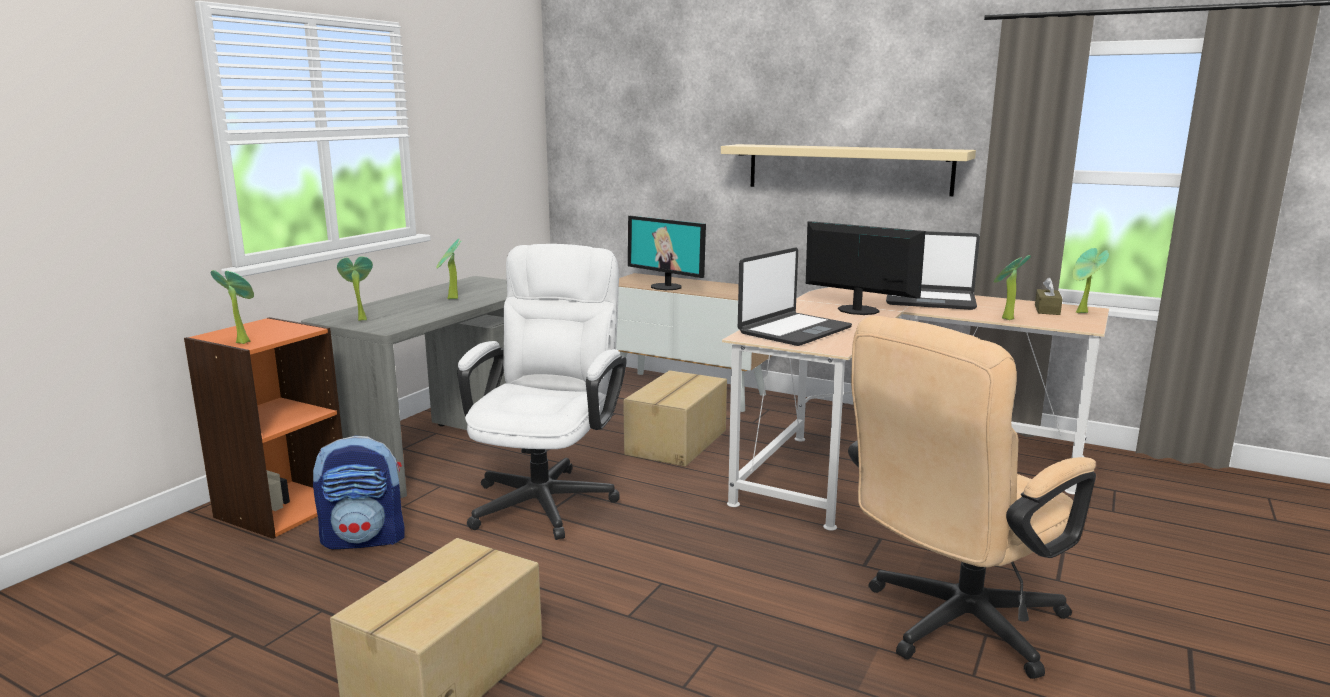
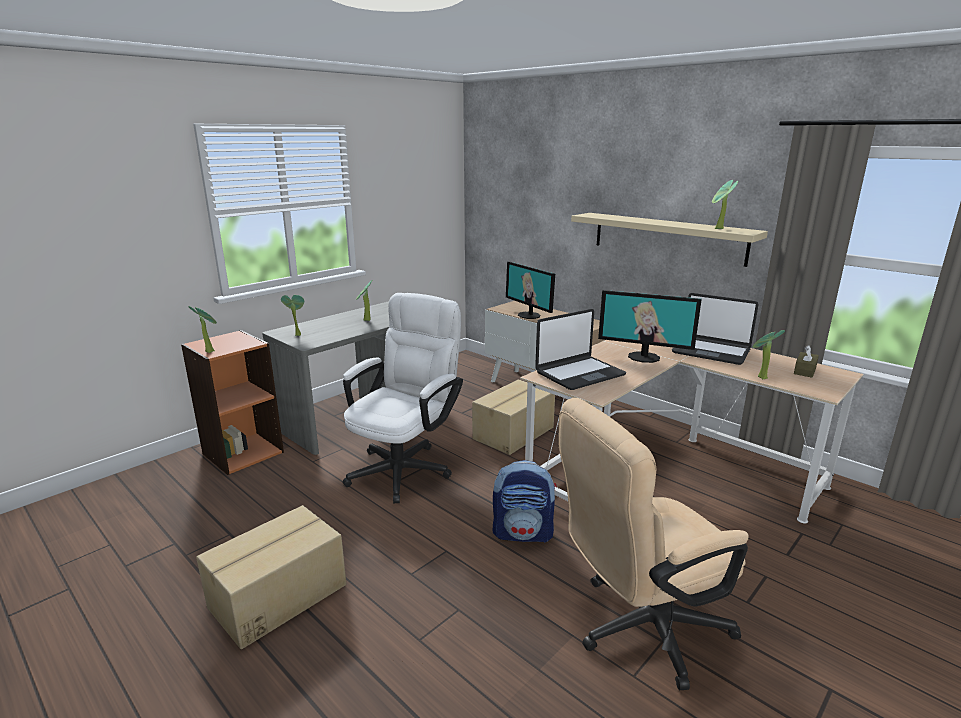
camera: 15 degrees right, 5 degrees up
(365, 539) = (279, 483): backpack -> backpack (523, 533)
(857, 310) = (644, 357): monitor -> monitor turned 150 degrees clockwise
(1081, 313) = (833, 377): potted plant -> potted plant (718, 229)

